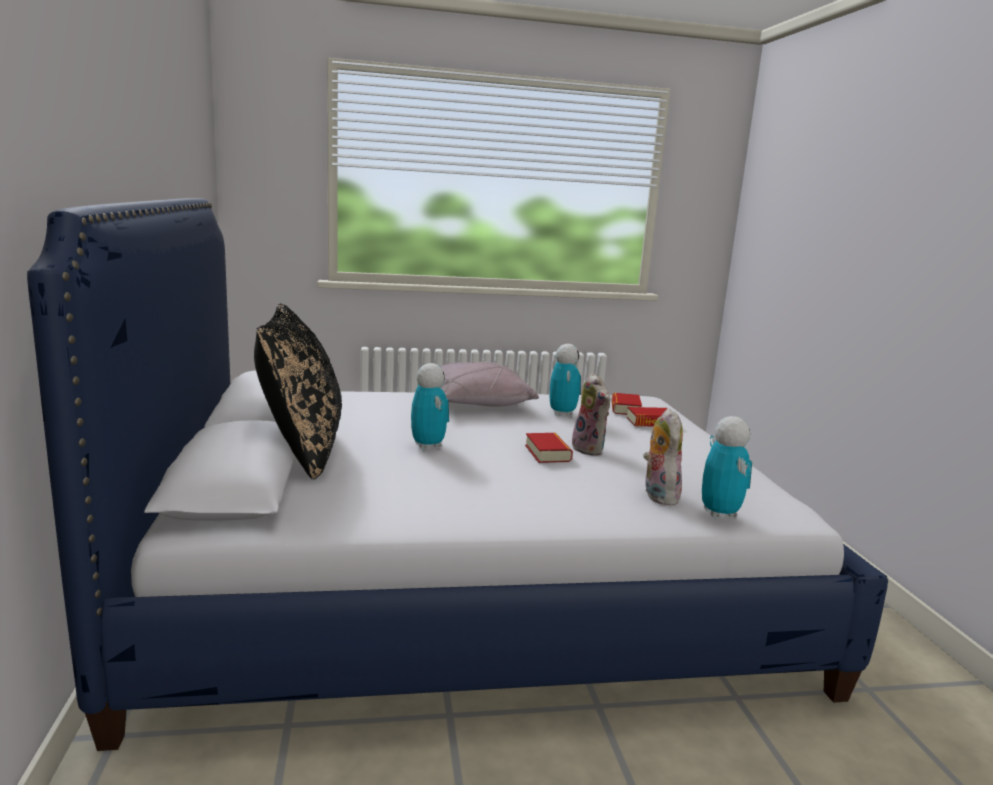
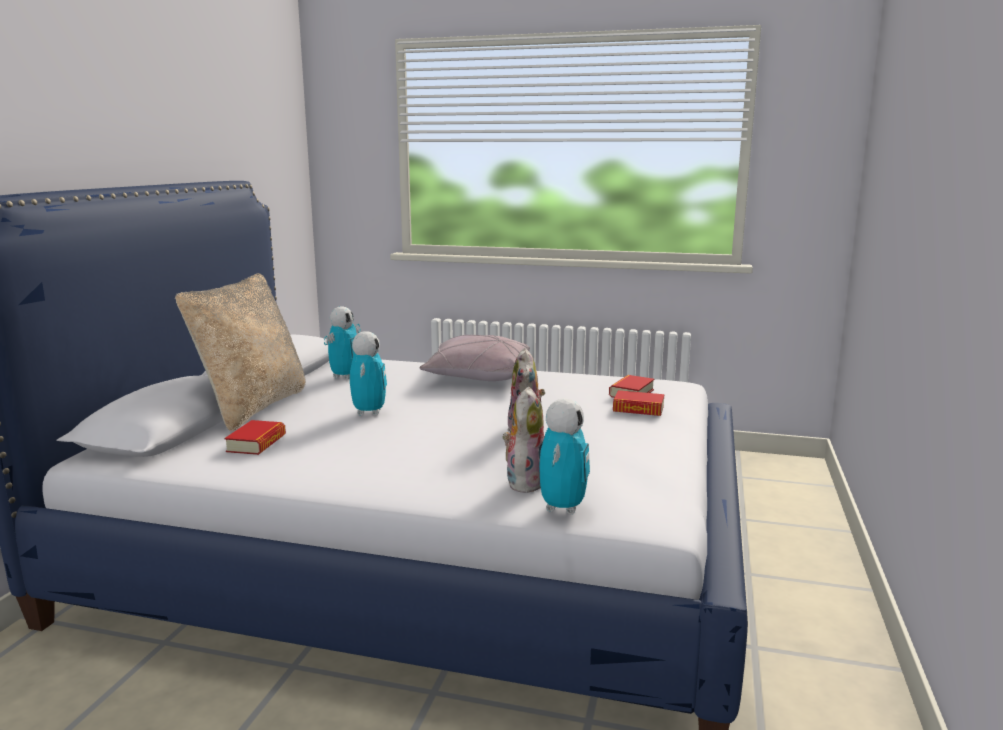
camera: 25 degrees right, 0 degrees up
(301, 453) = (254, 409): black pillow -> beige pillow
(547, 453) = (471, 429): book -> book (256, 443)
(562, 413) = (552, 393): toy robot -> toy robot (345, 376)

